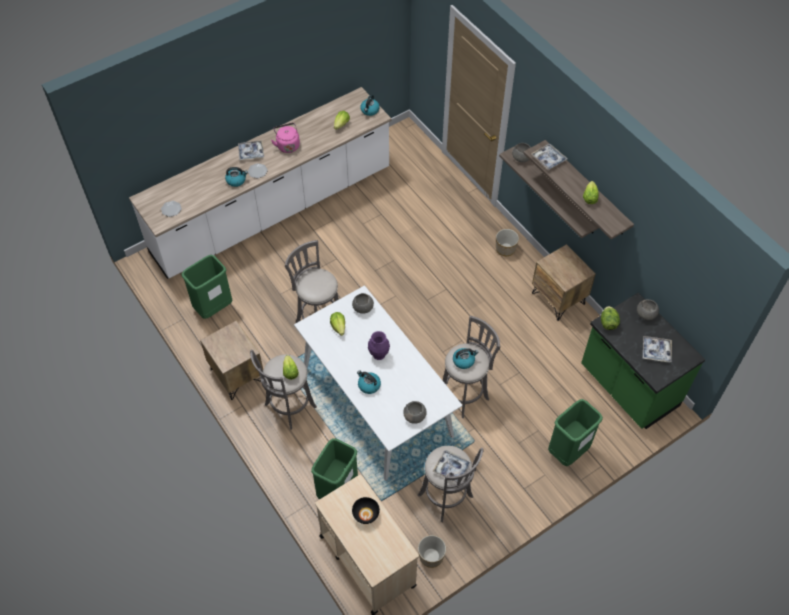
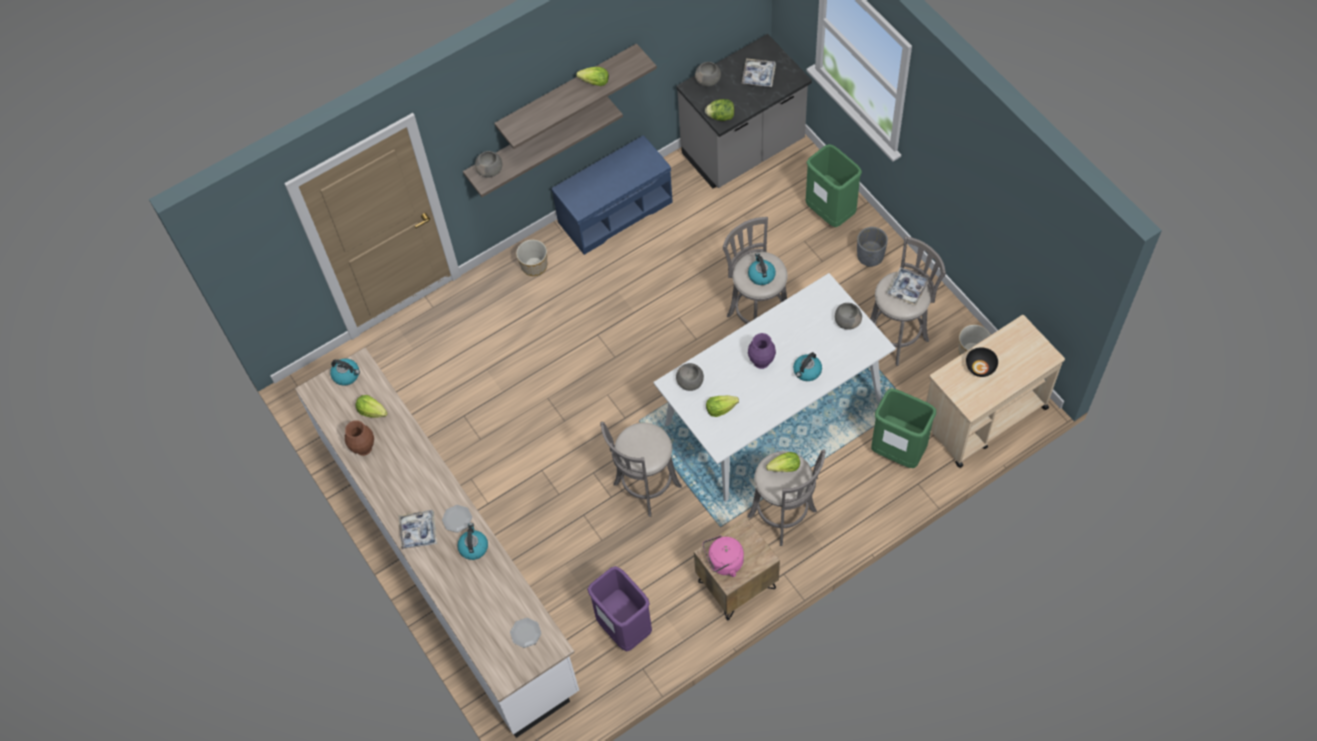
camera: 85 degrees left, 5 degrees up
(213, 308) = (624, 628): green trash can -> purple trash can
(287, 145) = (407, 482): pink kettle -> pink kettle (723, 562)
(315, 122) = (364, 447): none -> brown vase
(525, 481) = (870, 256): none -> grey planter
(548, 159) = (528, 120): tray -> none
(558, 298) = (615, 211): brown nightstand -> blue bench
(628, 387) = (744, 150): green counter -> grey counter

